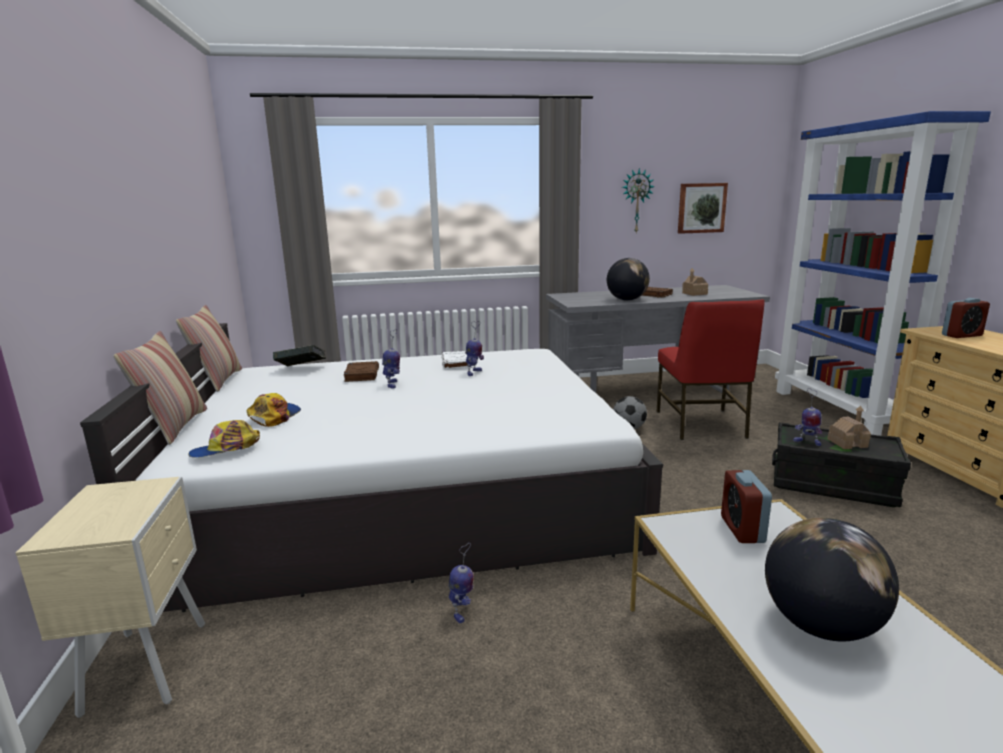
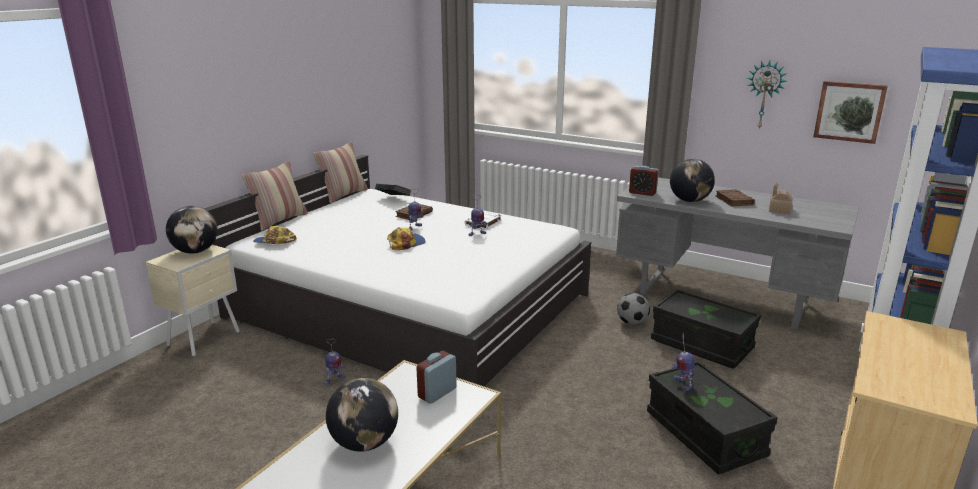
camera: 40 degrees right, 5 degrees up
(112, 500) = (195, 251): none -> globe
(274, 416) = (324, 229): cap -> cap (406, 243)
(701, 425) = (701, 344): red chair -> black storage box
(847, 443) = (716, 400): toy house -> none
(961, 335) = (903, 339): alarm clock -> alarm clock (642, 193)

